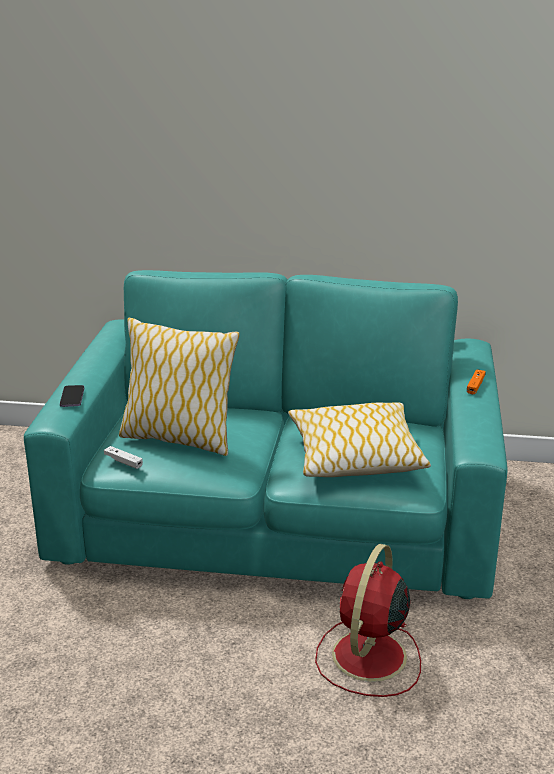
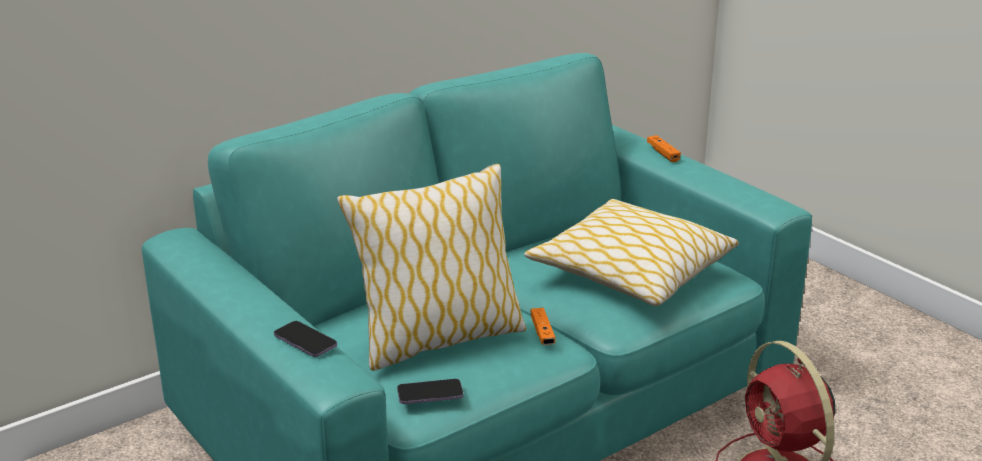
camera: 45 degrees left, 0 degrees up
(123, 461) = (430, 394): white game controller -> phone
(239, 463) = (542, 333): none -> orange game controller

